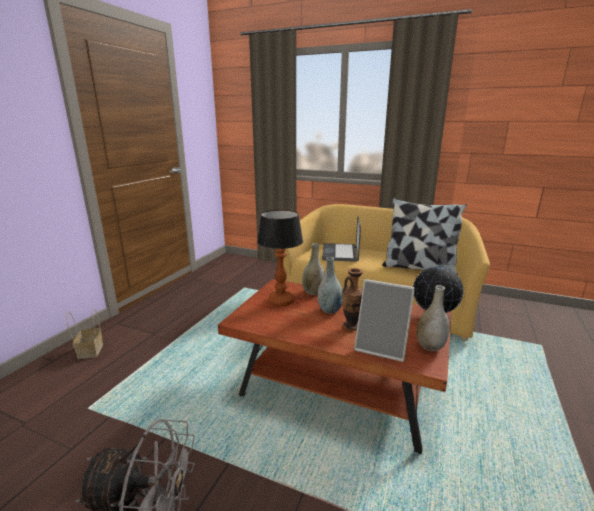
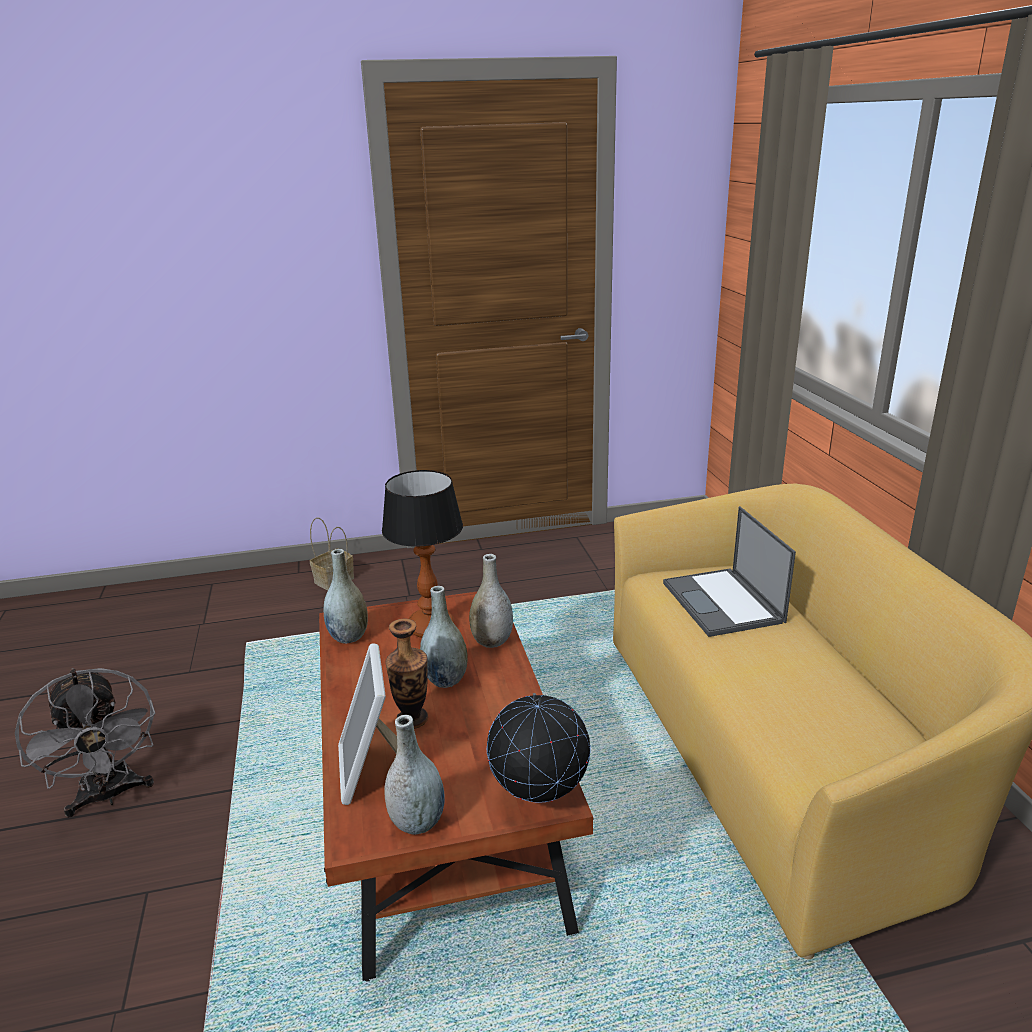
camera: 55 degrees right, 5 degrees up
(256, 322) = (348, 637): none -> grey vase
(340, 253) = (723, 603): laptop -> laptop turned 75 degrees counterclockwise
(419, 267) = (800, 720): pillow -> none

